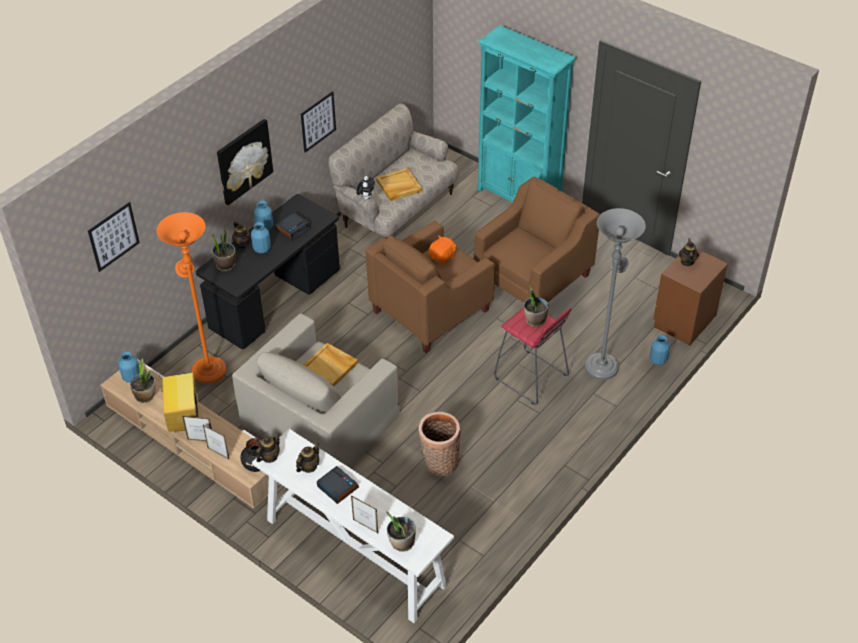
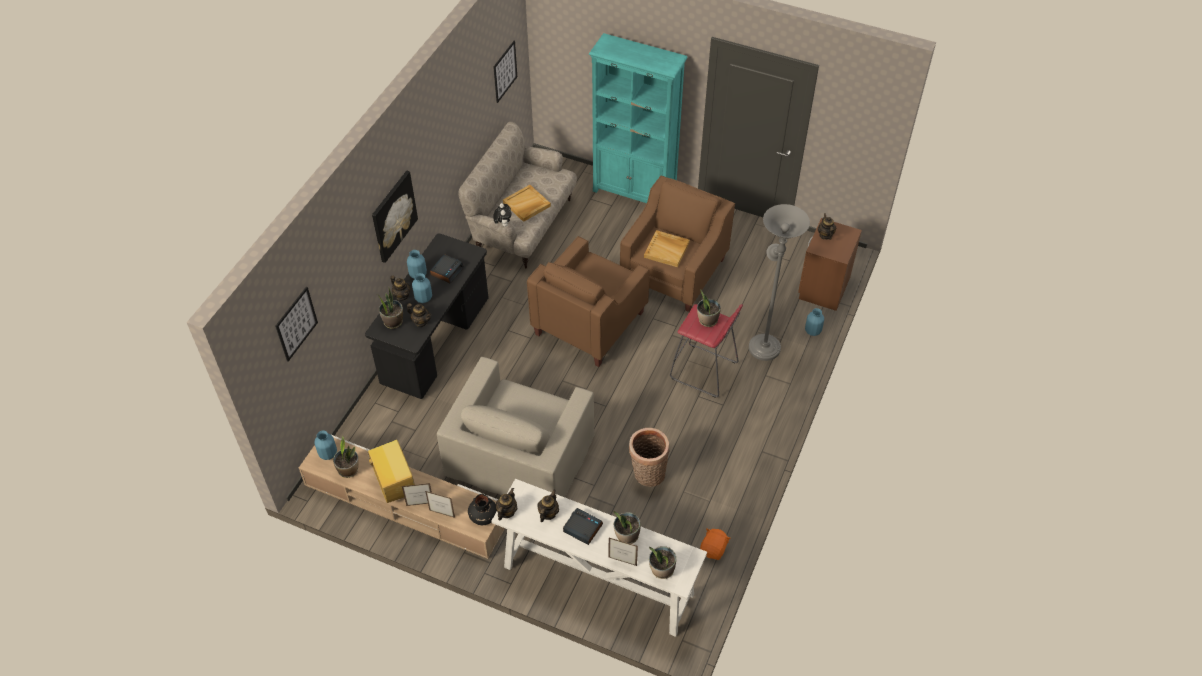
camera: 15 degrees left, 5 degrees up
(207, 367) = (392, 424): orange floor lamp -> none
(252, 270) = (421, 322): none -> teapot
(318, 121) = (447, 159): picture -> picture (505, 71)
(330, 366) = (524, 403): beige tray -> beige tray (667, 250)
(378, 503) = (626, 536): none -> potted plant
(442, 257) = (595, 271): orange plush toy -> orange plush toy (713, 549)

